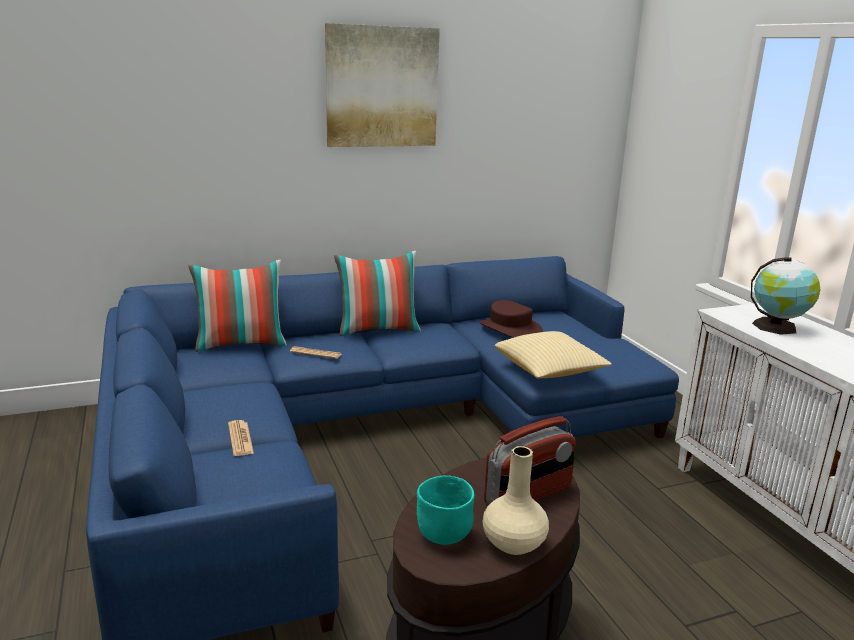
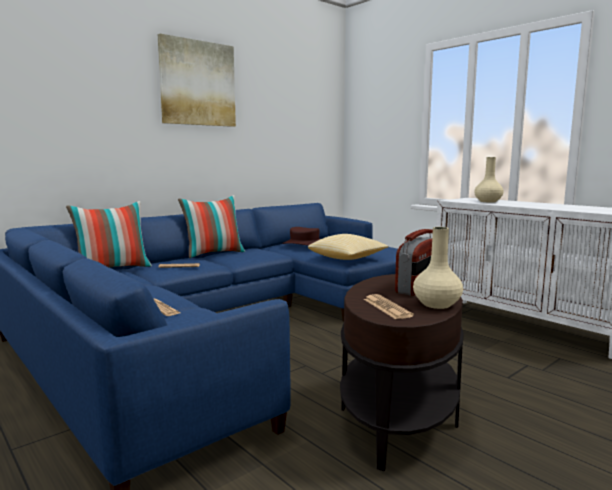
camera: 20 degrees left, 10 degrees down
(443, 534) = (387, 308): turquoise bowl -> newspaper
(777, 327) = (488, 201): globe -> beige vase

